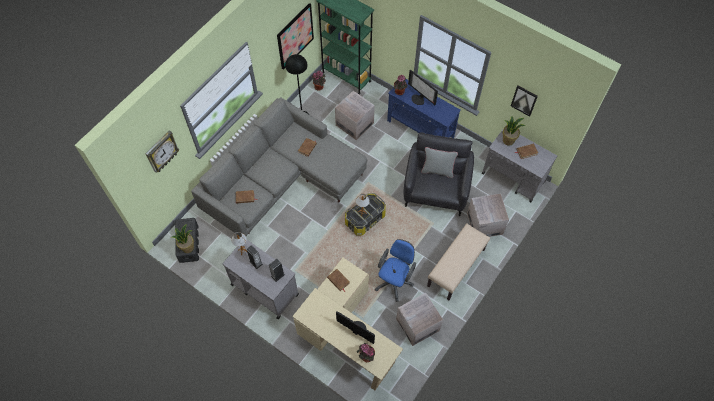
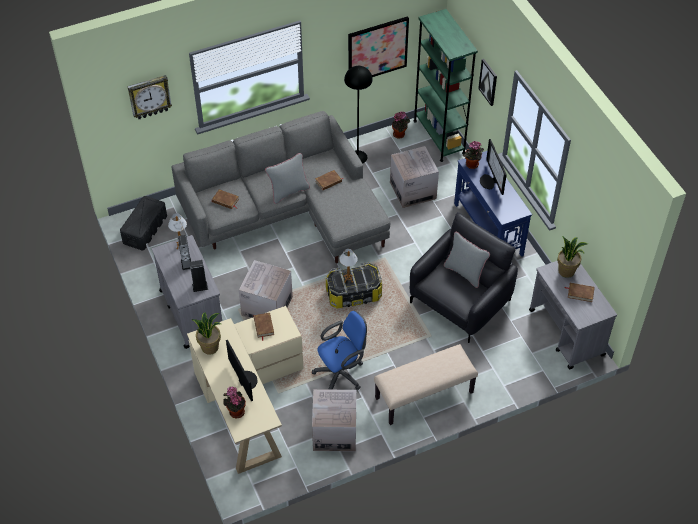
camera: 30 degrees right, 10 degrees down
(188, 247) = (137, 227): potted plant -> potted plant (210, 347)
(284, 169) = (288, 192): none -> grey pillow
(484, 223) = (493, 365): cardboard box -> cardboard box (267, 306)
(524, 100) = (594, 219): picture -> picture (488, 82)

